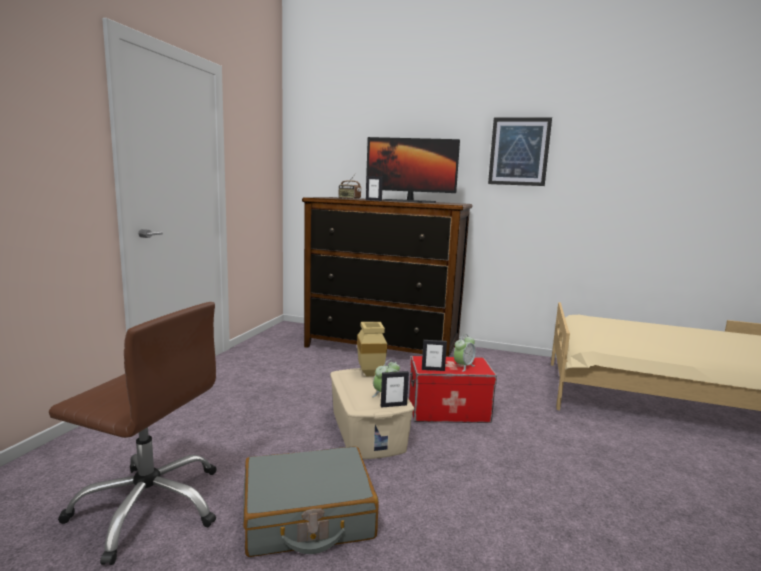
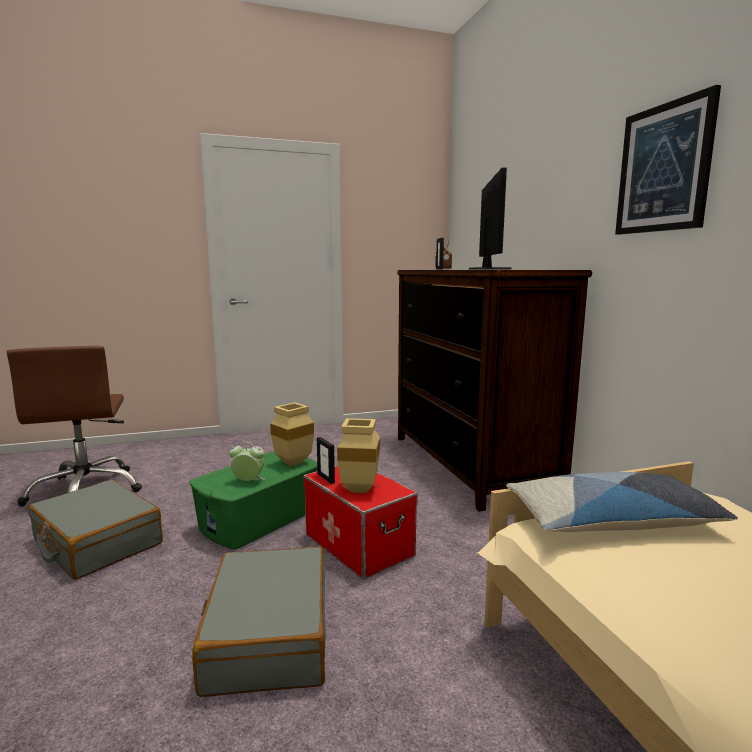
camera: 55 degrees right, 0 degrees up
(368, 430) = (260, 519): beige storage box -> green storage box
(393, 405) = (227, 490): picture frame -> none
(410, 201) = (488, 269): monitor -> monitor turned 150 degrees counterclockwise
(463, 366) = (361, 489): alarm clock -> beige vase
(526, 468) = (268, 635): none -> grey suitcase
(593, 332) = (613, 521): none -> pillow

